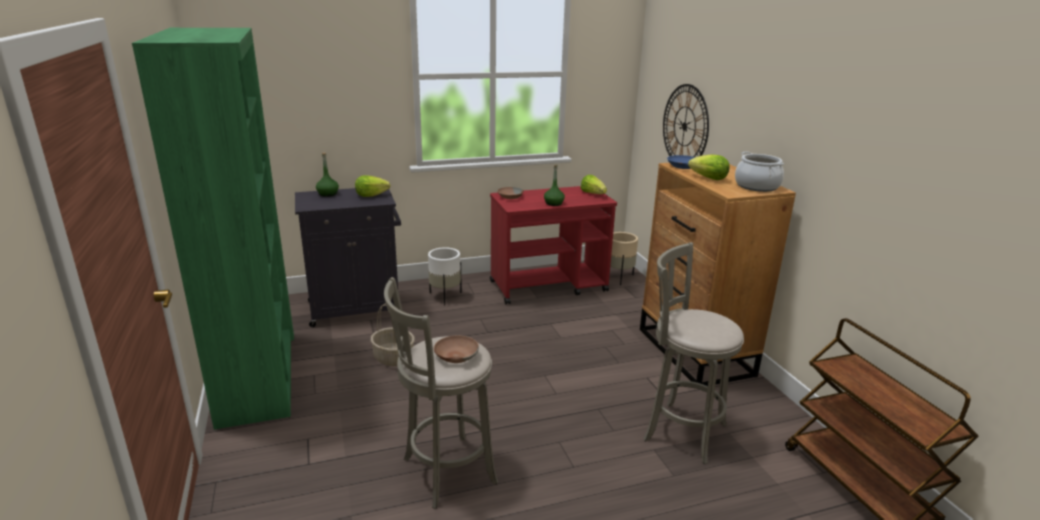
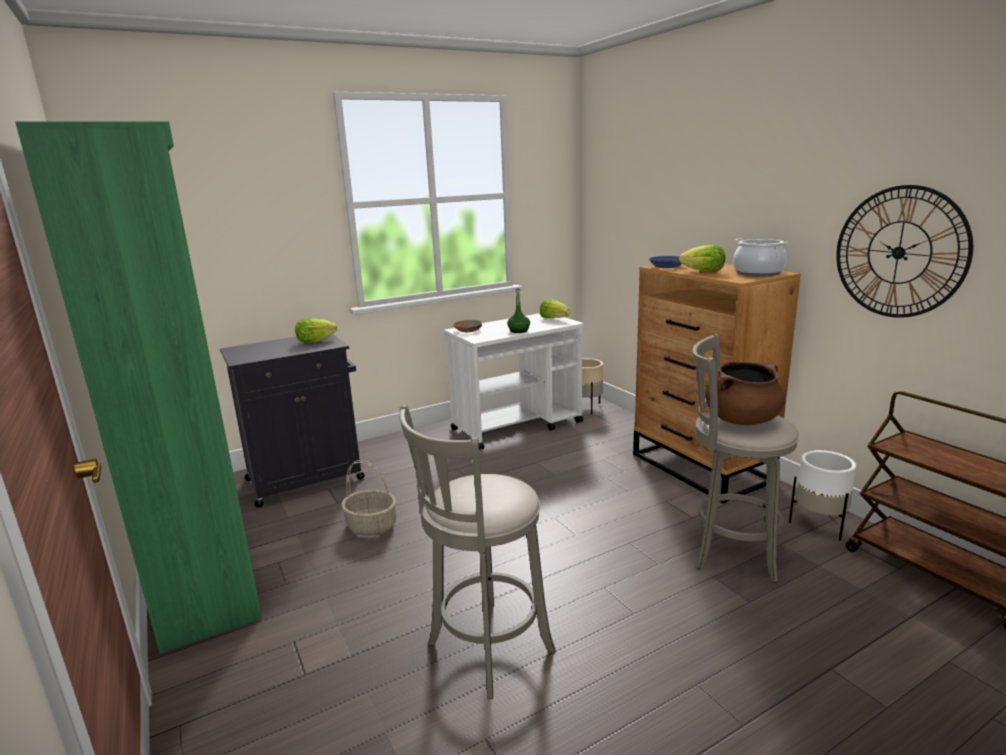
camera: 10 degrees left, 5 degrees down
(328, 194) = (262, 345): green bottle -> none
(445, 297) = (407, 452): white planter -> white planter (819, 525)
(455, 355) = (494, 494): brown bowl -> none
(549, 286) = (518, 426): red cart -> white cart
(685, 126) = (645, 234): wall clock -> wall clock (899, 252)
(697, 322) = (742, 420): none -> brown cooking pot

